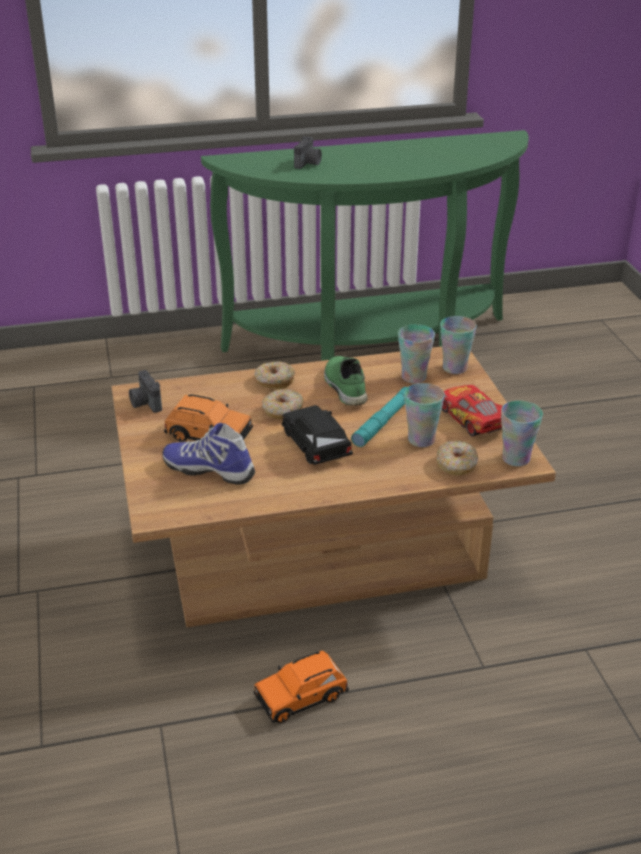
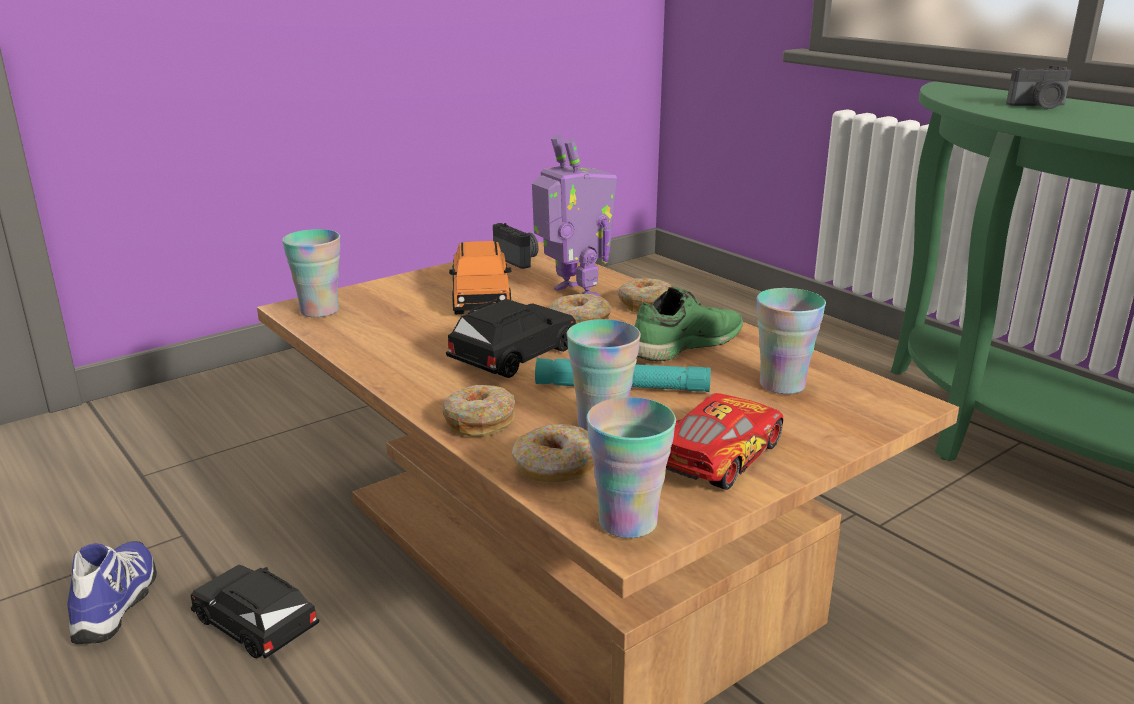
camera: 65 degrees right, 10 degrees down
(145, 403) = (518, 259): camera -> camera turned 105 degrees clockwise
(210, 469) = (407, 313): shoe -> shoe (119, 603)
(231, 399) = (573, 293): none -> toy robot
(301, 697) = (256, 625): orange toy car -> black toy car
(392, 475) = (479, 421): none -> donut
(454, 368) = (860, 411): cup -> cup (319, 311)

